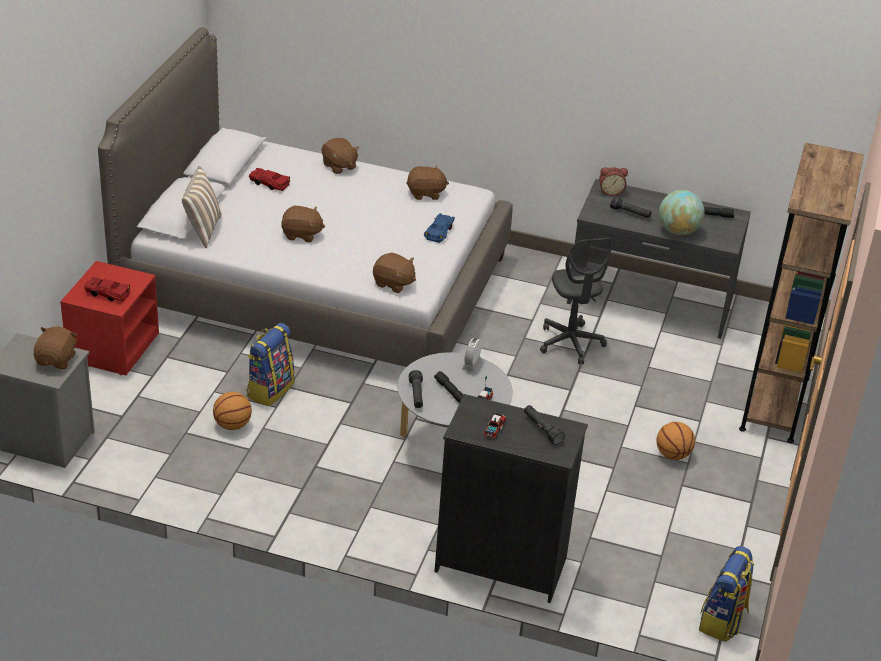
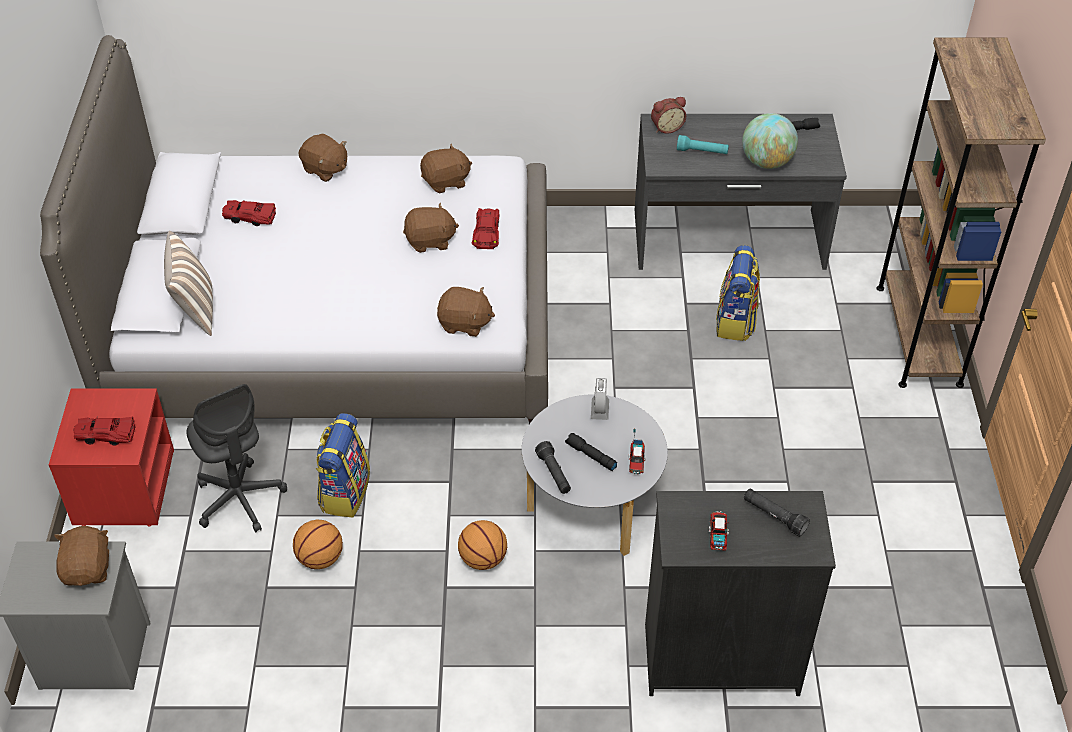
camera: 15 degrees left, 10 degrees up
(301, 235) = (322, 282): brown plush toy -> brown plush toy (430, 241)
(440, 232) = (487, 233): blue toy car -> red toy car
(570, 343) = (666, 323): grey office chair -> grey office chair (240, 499)
(630, 213) = (702, 152): black flashlight -> turquoise flashlight
(672, 455) = (843, 443): basketball -> basketball (482, 559)
(722, 621) = (997, 655): backpack -> backpack (735, 321)

